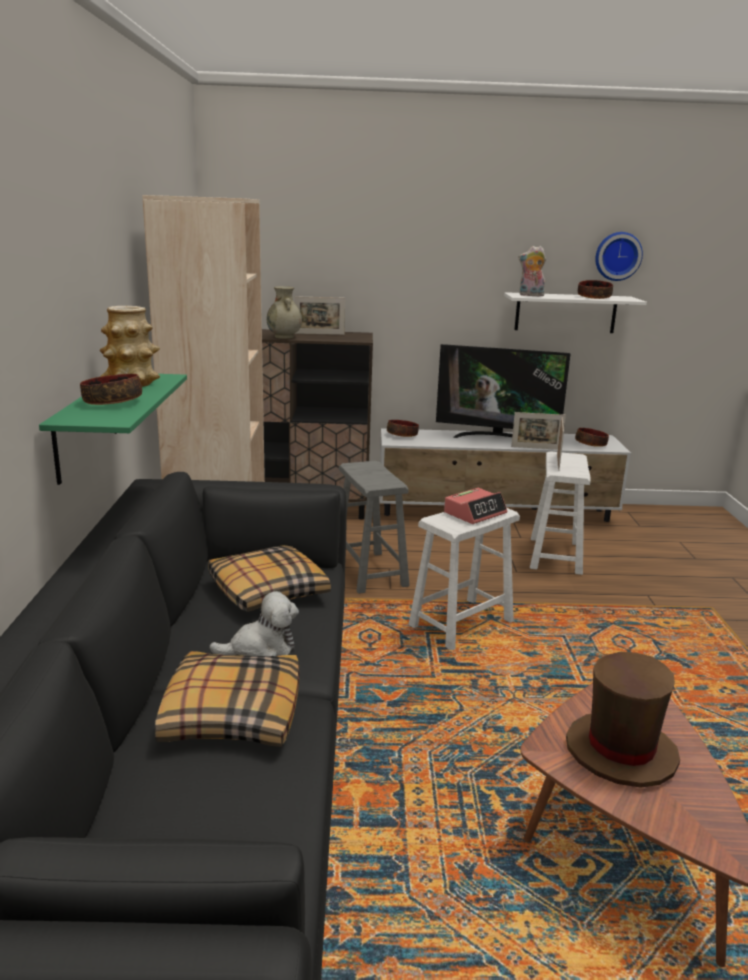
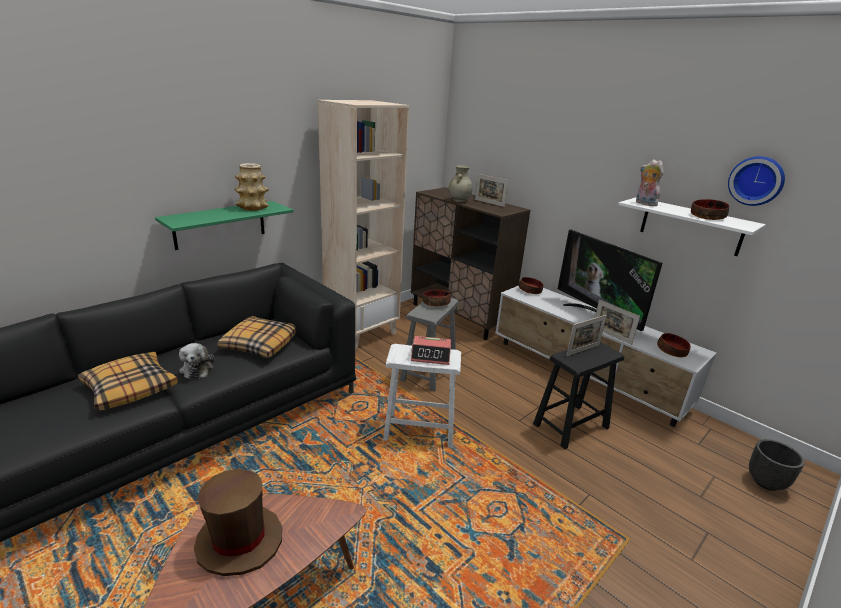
camera: 45 degrees right, 5 degrees up
(113, 402) = (212, 214): bowl -> bowl (436, 303)
(261, 649) = (197, 368): plush toy -> plush toy turned 45 degrees clockwise
(555, 555) = (570, 426): white stool -> black stool
(705, 530) = (766, 482): none -> black planter

